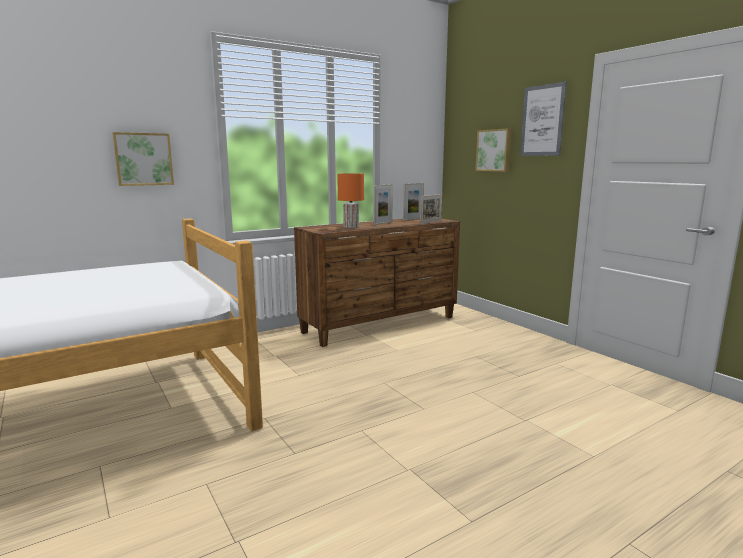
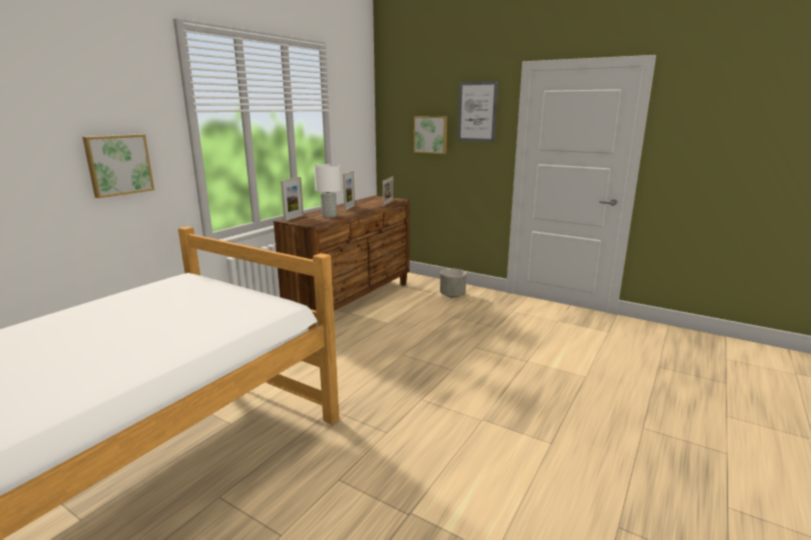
camera: 25 degrees left, 5 degrees up
(350, 227) = (329, 216): orange table lamp -> white table lamp
(413, 219) = (367, 200): picture frame -> picture frame (294, 218)
(495, 335) = (452, 295): none -> grey planter

